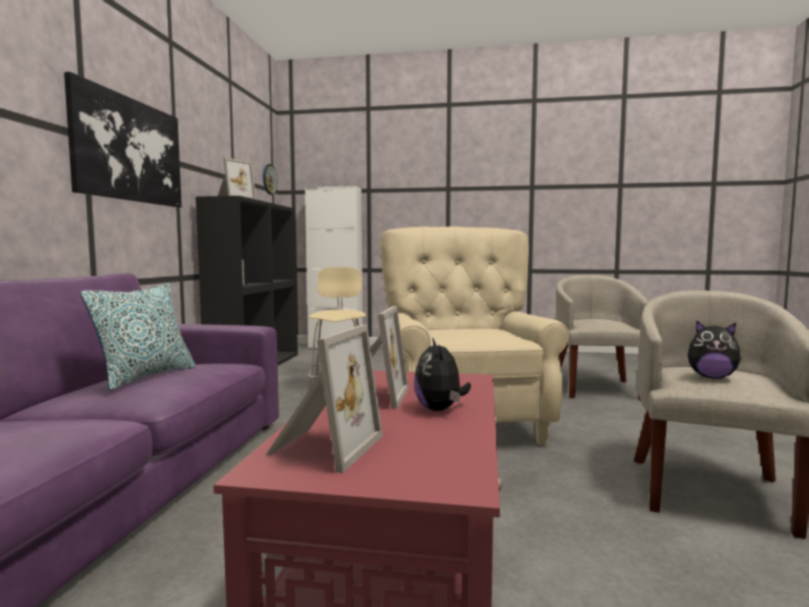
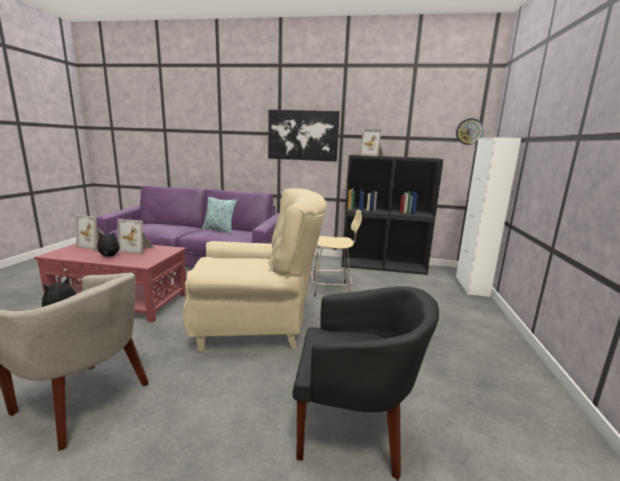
camera: 90 degrees right, 10 degrees up
(596, 388) = (354, 428): beige armchair -> black armchair

